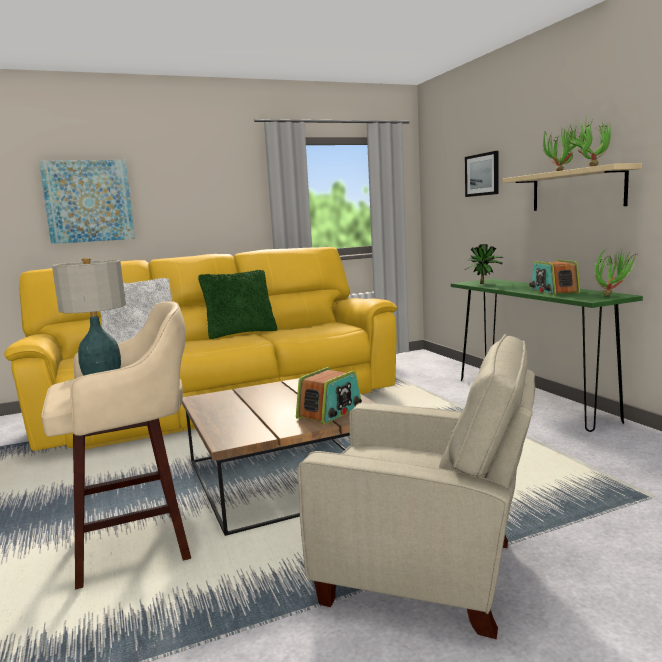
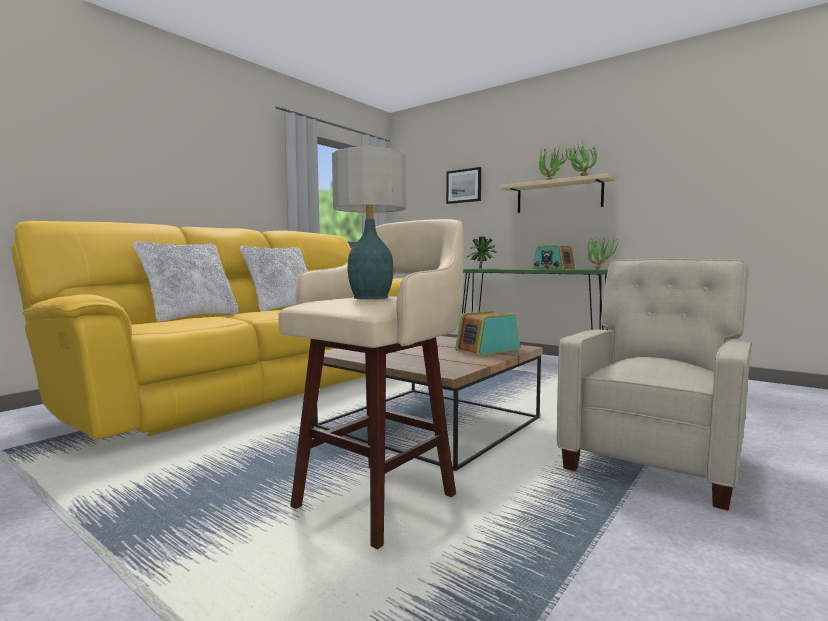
camera: 30 degrees left, 5 degrees down
(88, 201) = (97, 153): picture -> none
(241, 332) = (283, 307): green pillow -> white pillow
(330, 412) = (487, 350): radio -> radio turned 135 degrees counterclockwise
(427, 573) = (655, 459): beige armchair -> beige armchair turned 45 degrees counterclockwise

